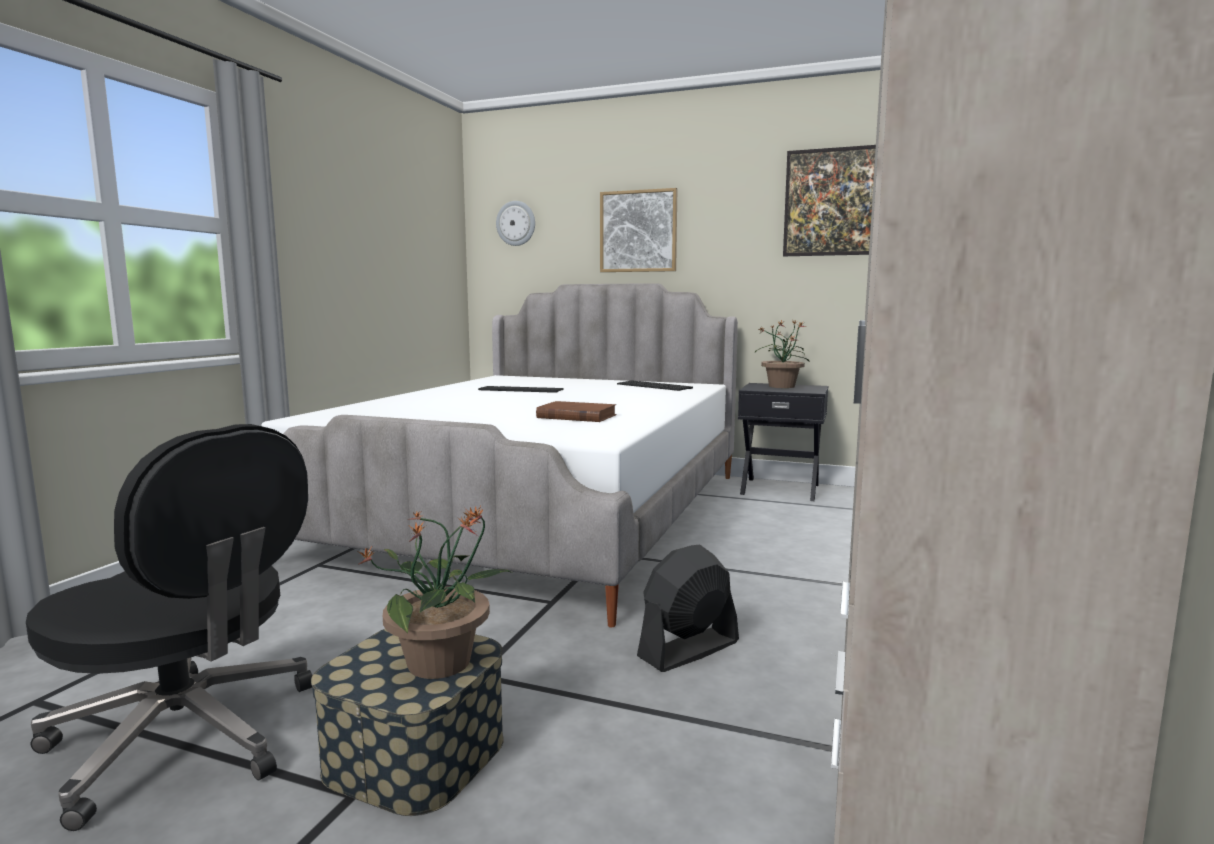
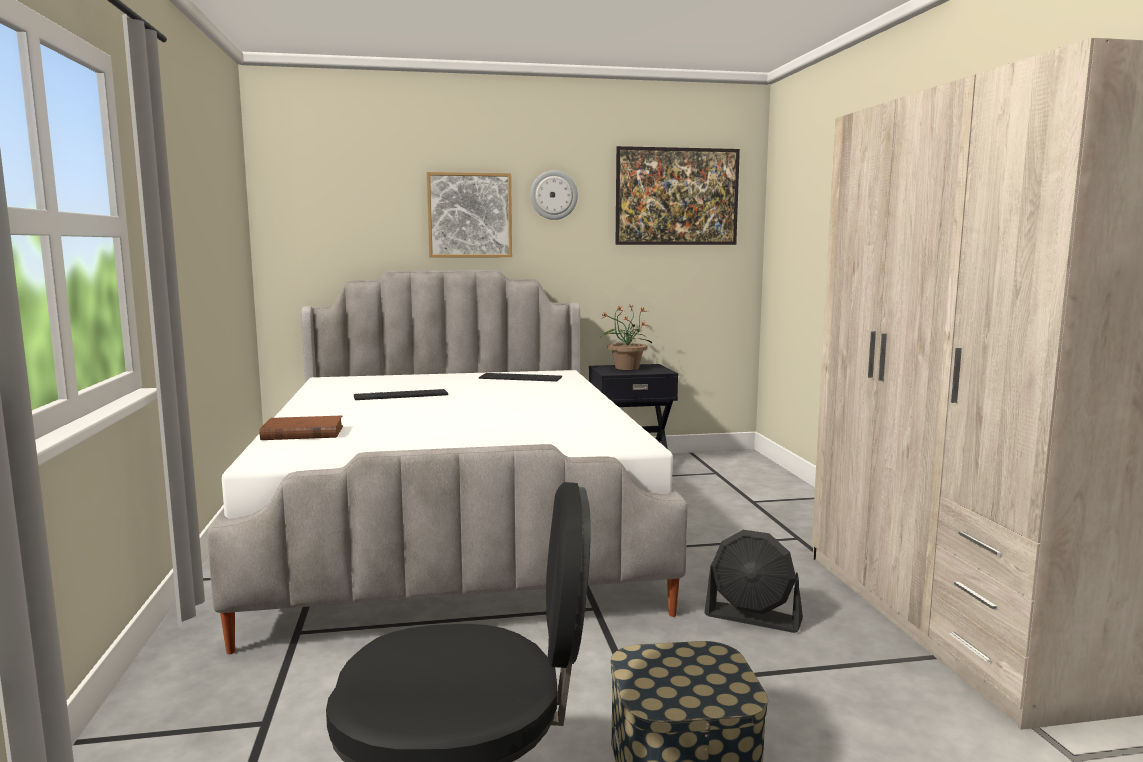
camera: 30 degrees left, 0 degrees up
(441, 662) = (708, 669): potted plant -> none
(516, 223) = (320, 200): wall clock -> wall clock (553, 195)
(576, 416) = (548, 422): brown book -> brown book (302, 433)
(688, 649) = (753, 618): black fan -> black fan turned 90 degrees counterclockwise

